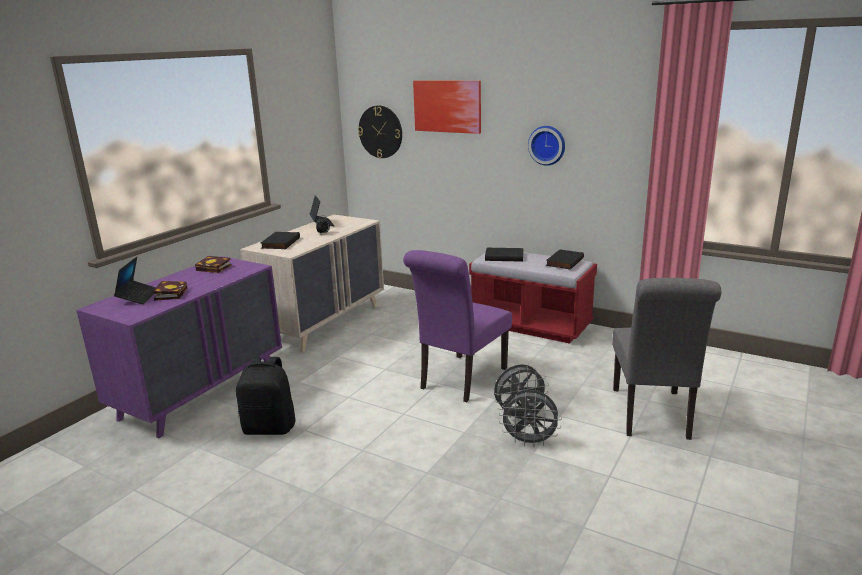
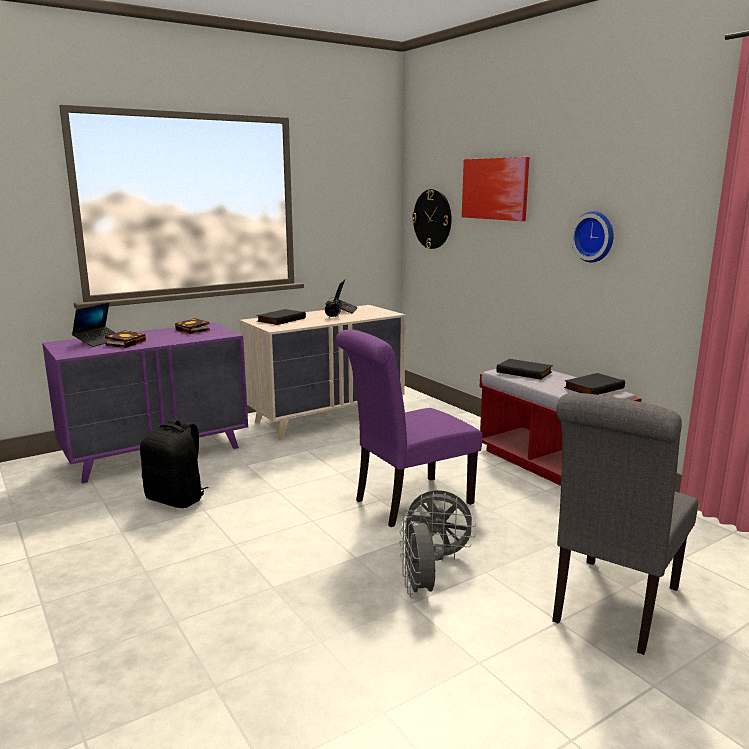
camera: 25 degrees right, 5 degrees down
(529, 442) = (419, 590): grey fan -> grey fan turned 45 degrees clockwise

